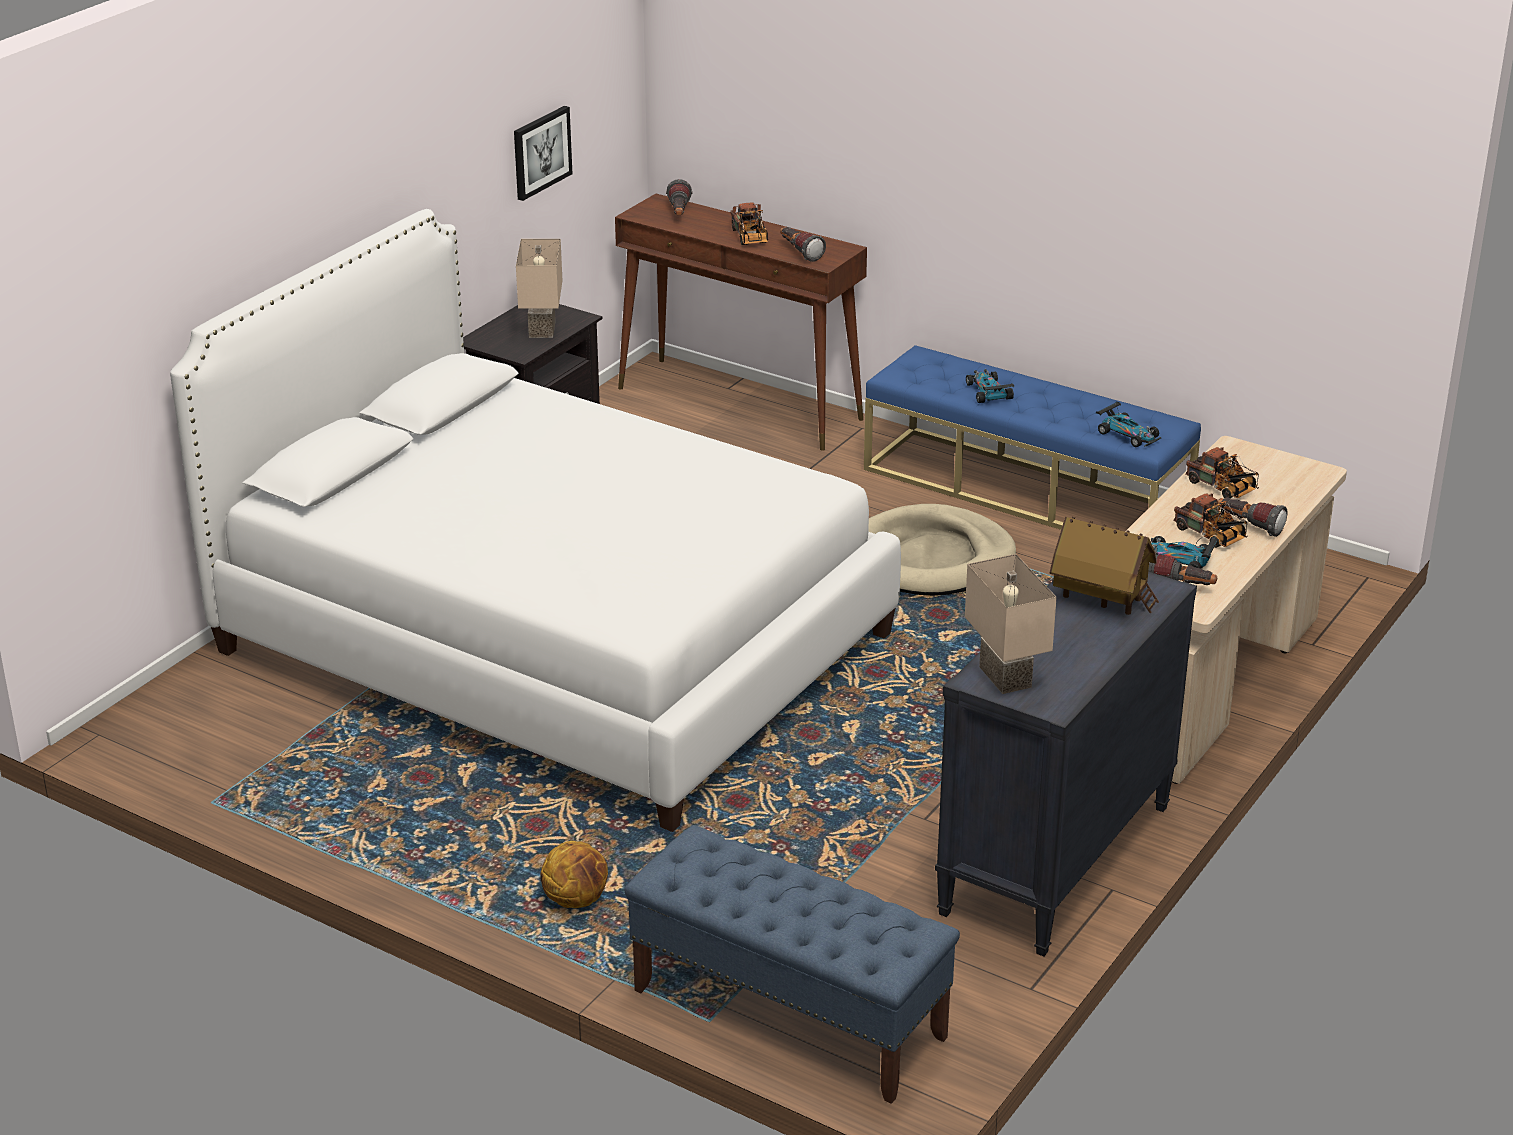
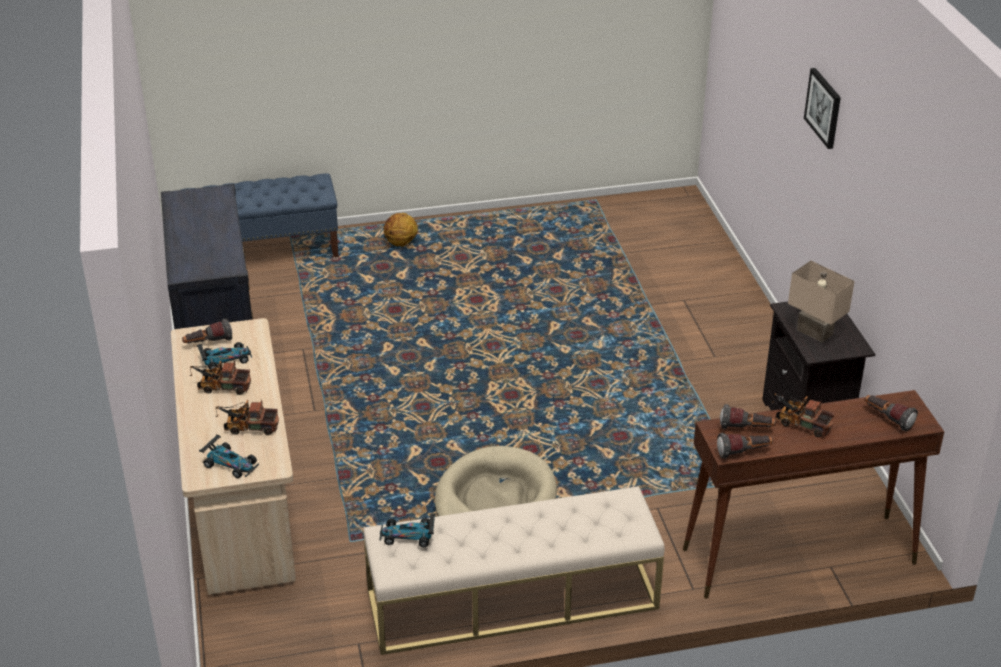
camera: 135 degrees right, 5 degrees up
(541, 152) = (910, 271): picture -> picture (824, 107)
(553, 641) = (598, 331): white bed -> none
(988, 392) = (546, 519): toy car -> toy car (230, 464)
(1008, 677) = (209, 199): beige table lamp -> none
(1026, 491) = (512, 600): blue bench -> beige bench
(1101, 599) = (208, 253): toy house -> none
(1248, 526) = (206, 406): flashlight -> flashlight (744, 453)

